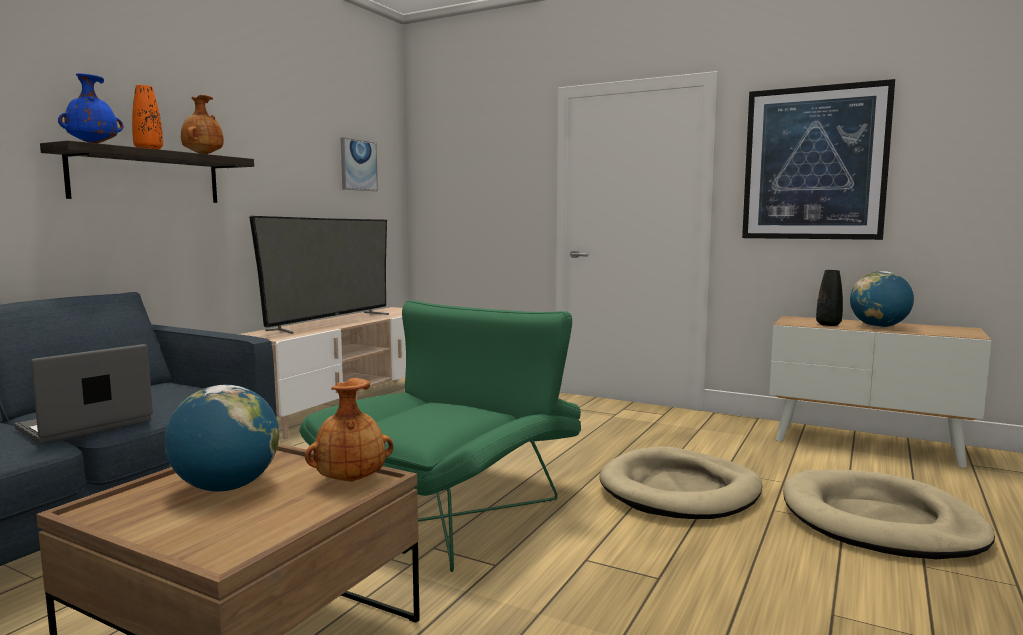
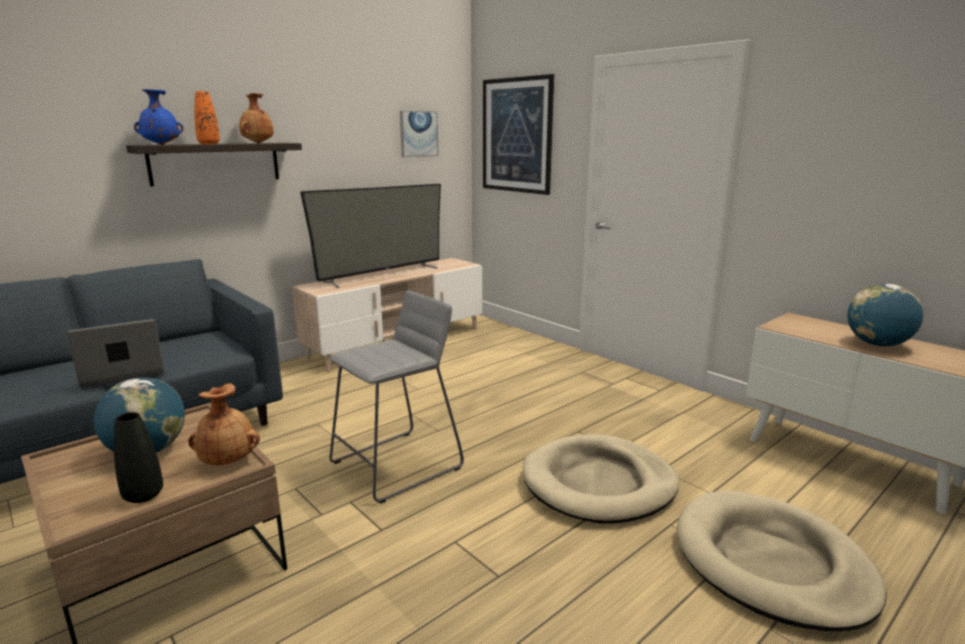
camera: 20 degrees right, 10 degrees up
(456, 508) = (397, 465): green armchair -> grey stool
(814, 163) = (843, 150): picture -> picture (516, 135)
(828, 324) = (819, 334): black vase -> black vase (143, 495)

